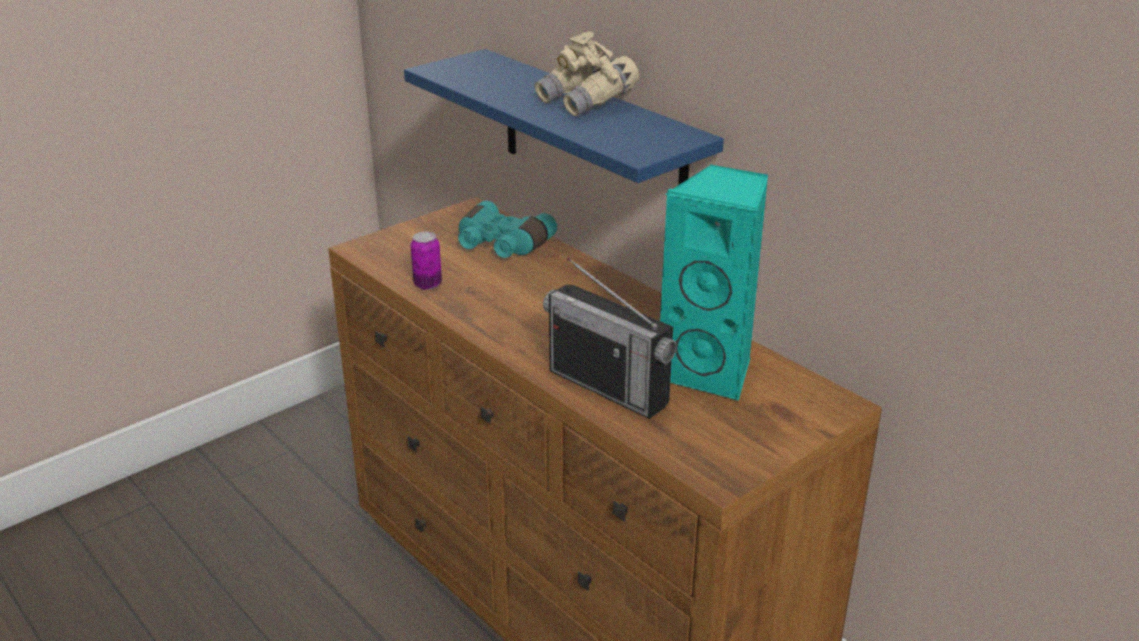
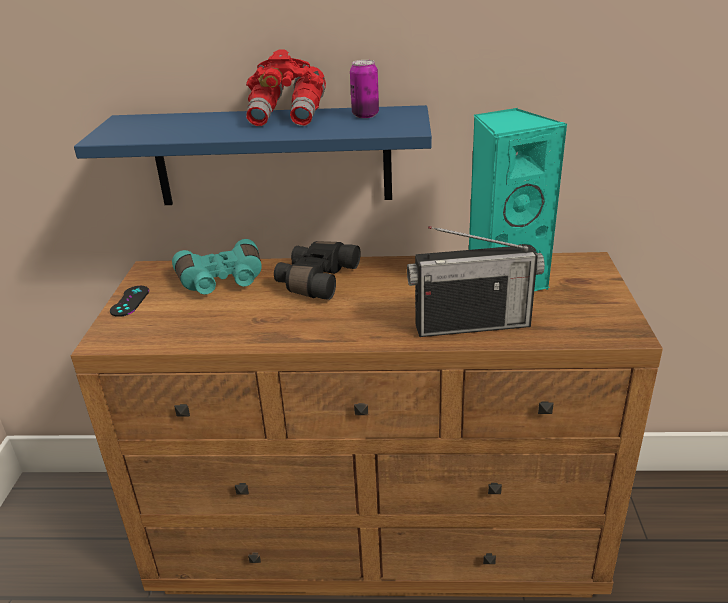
camera: 45 degrees left, 0 degrees up
(419, 227) = (130, 301): none -> black game controller
(428, 284) = (217, 334): can -> can (365, 115)
(565, 282) = (315, 280): none -> black binoculars
(587, 102) = (288, 116): beige binoculars -> red binoculars

